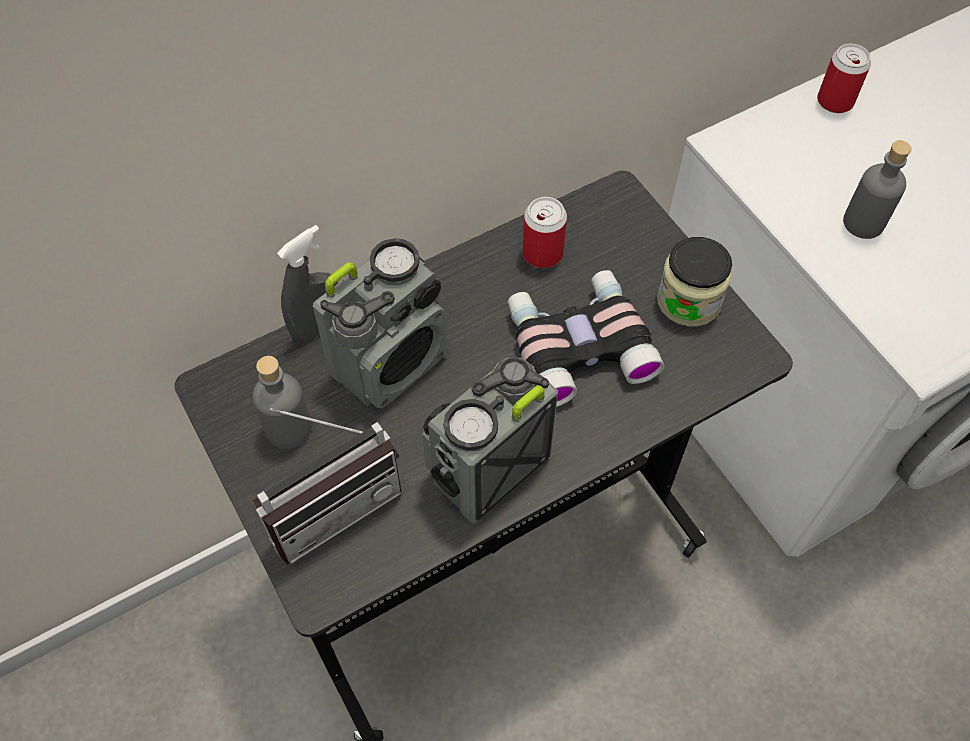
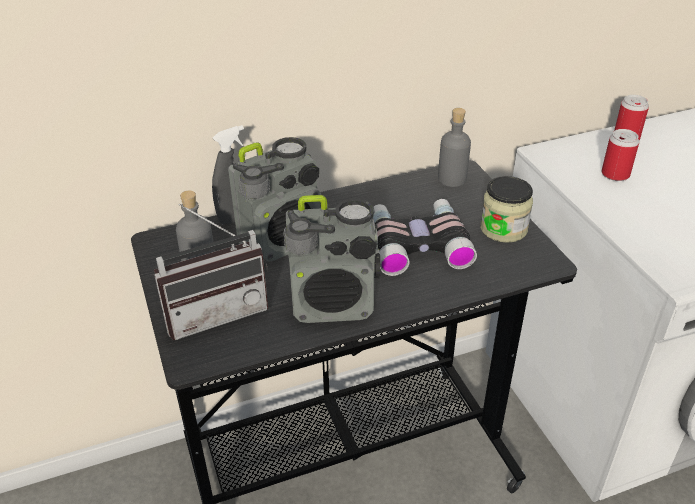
camera: 10 degrees right, 20 degrees down
(486, 468) = (334, 304): radio -> radio turned 150 degrees counterclockwise
(542, 253) = (403, 195): can -> can (615, 174)
(863, 223) = (640, 200): grey bottle -> grey bottle (452, 179)

